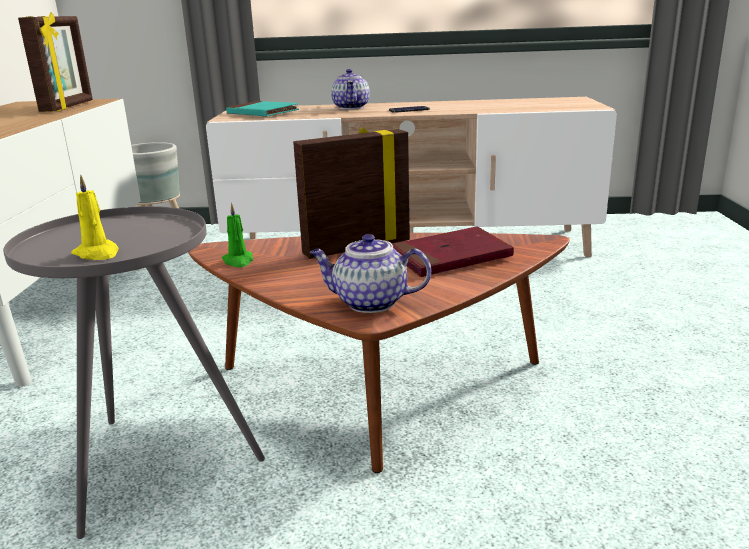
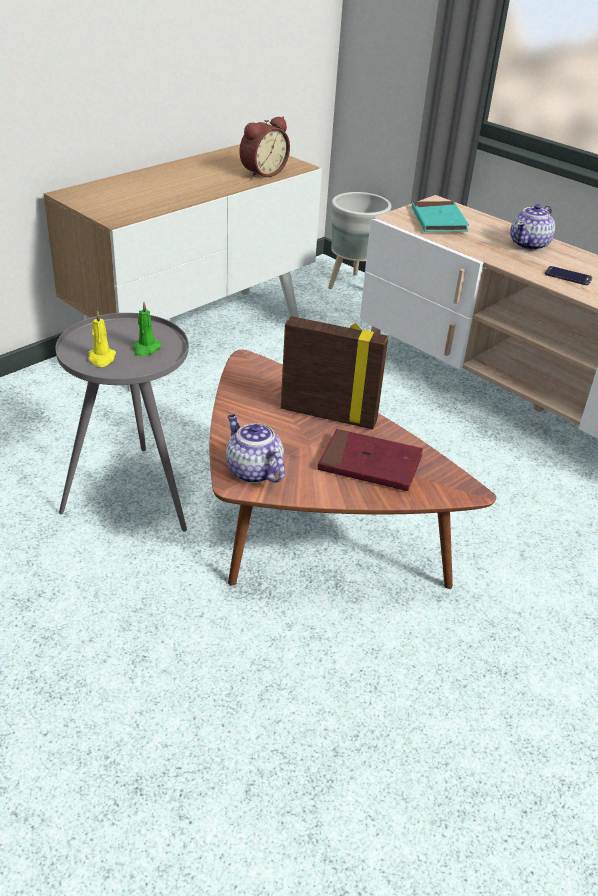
camera: 40 degrees right, 15 degrees up
(69, 107) = (262, 172): picture frame -> alarm clock
(238, 261) = (242, 384): green candle -> green candle (146, 349)

